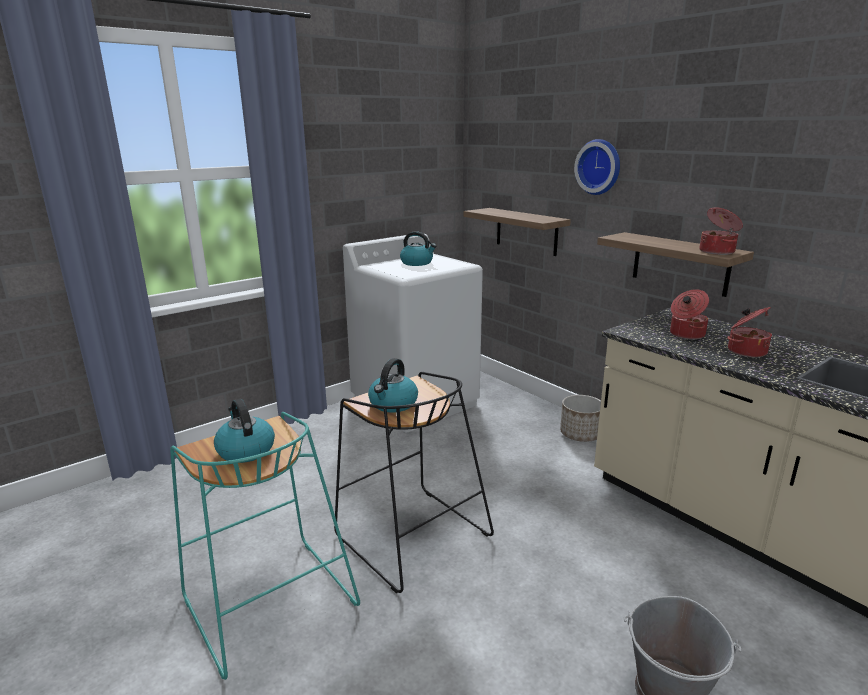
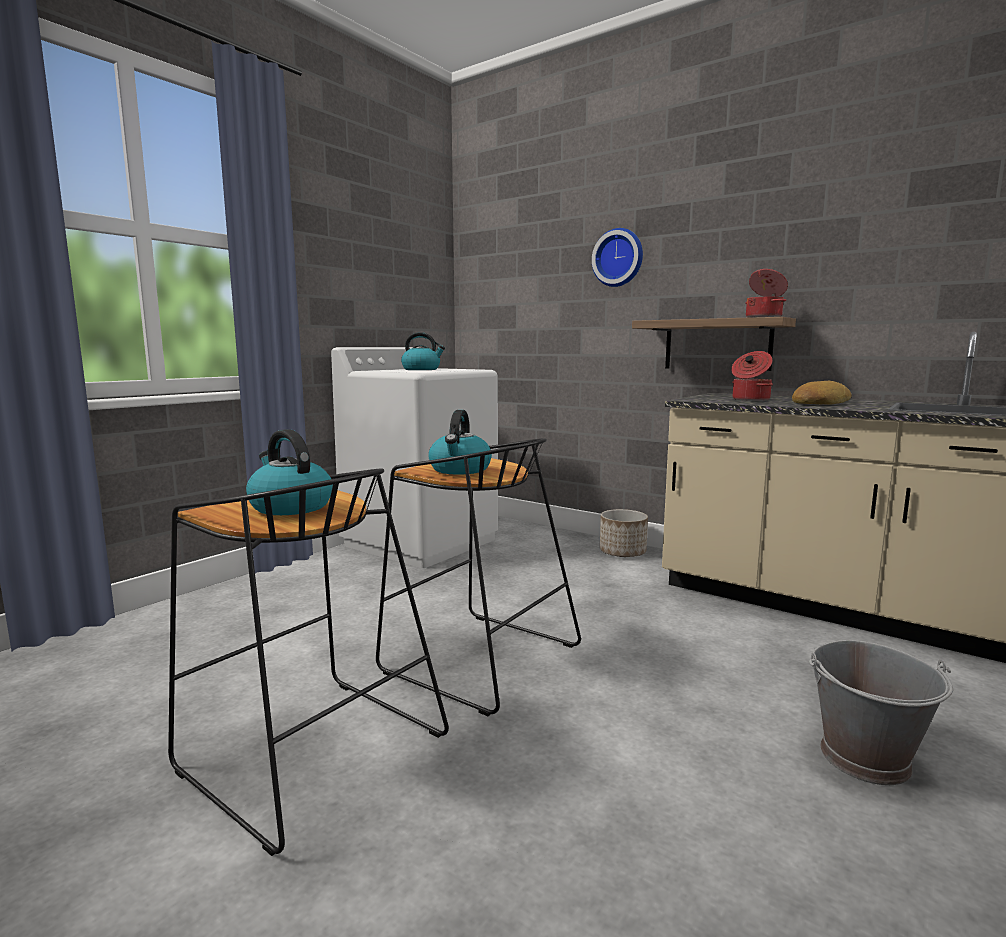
camera: 15 degrees left, 10 degrees down
(267, 601) = (308, 752): turquoise stool -> black stool
(526, 231) = (536, 340): shelf -> none
(746, 351) = (819, 403): cooking pot -> bread

